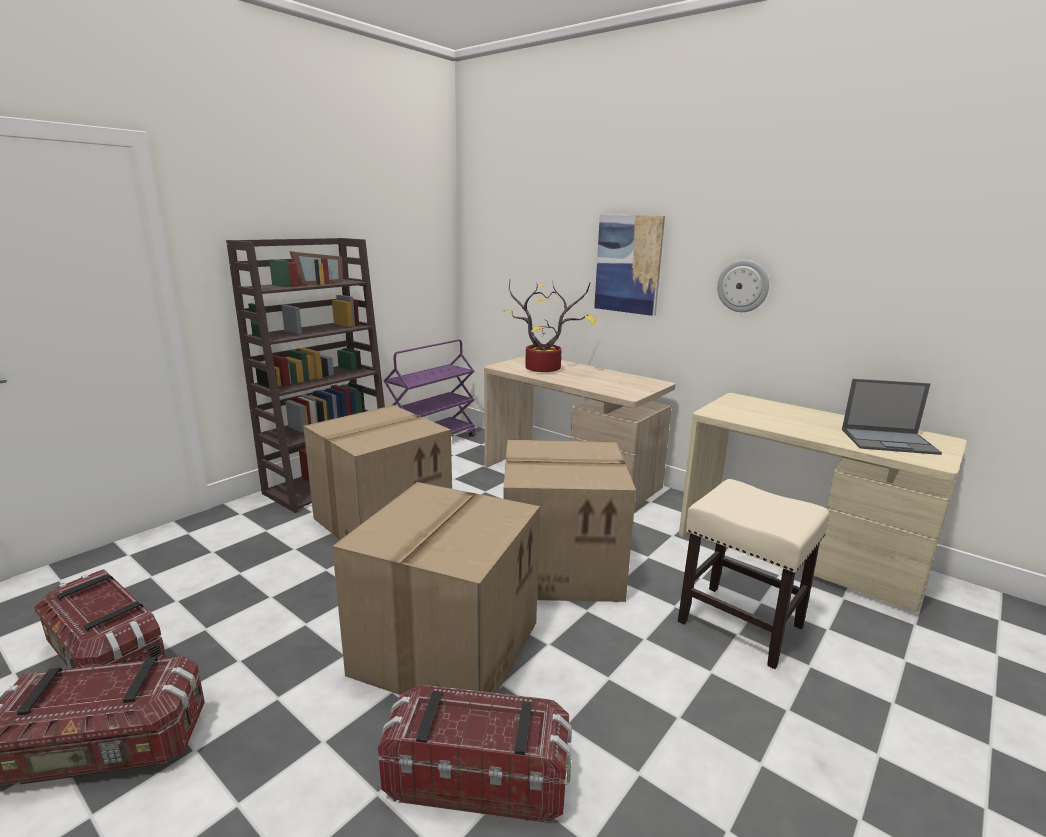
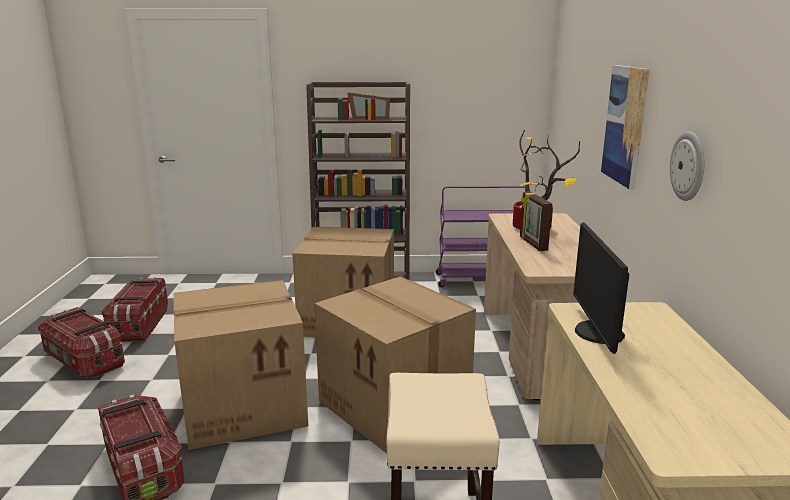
camera: 50 degrees right, 0 degrees up
(576, 380) = (532, 244): none -> picture frame
(757, 420) = (596, 333): none -> monitor
(889, 441) = (691, 415): laptop -> none

